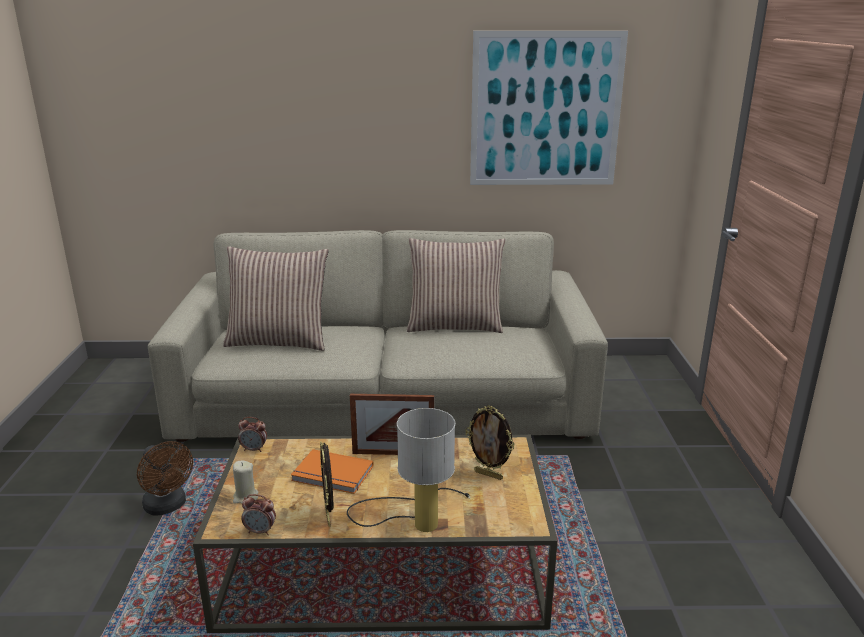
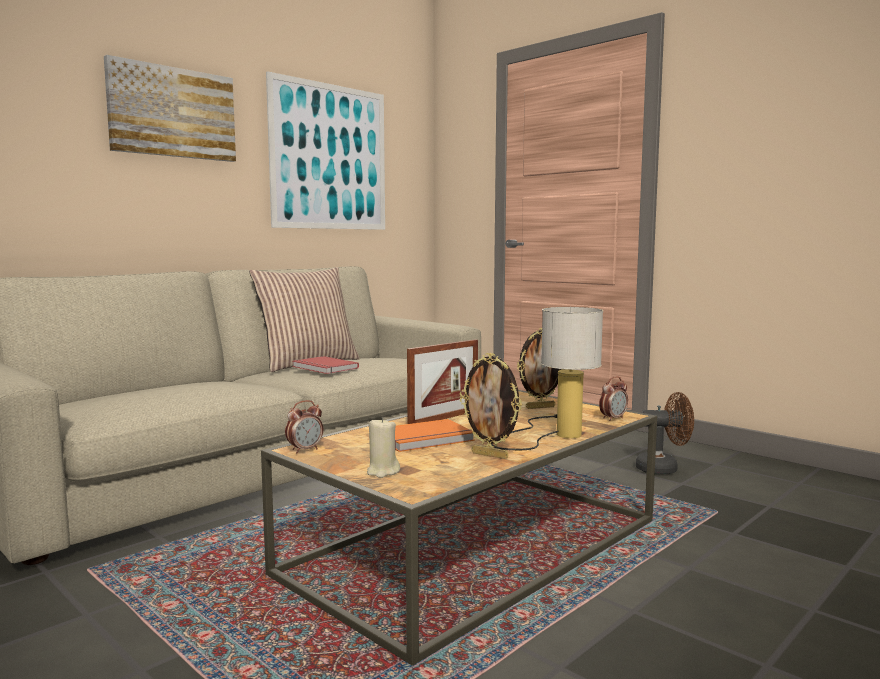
camera: 45 degrees left, 15 degrees down
(168, 507) = (136, 614): brown fan -> brown fan (663, 468)
(260, 531) = (456, 480): alarm clock -> alarm clock (613, 418)
(279, 341) = (149, 392): pillow -> none
(375, 86) = (172, 113): none -> picture
(428, 346) = (323, 368): none -> red book

